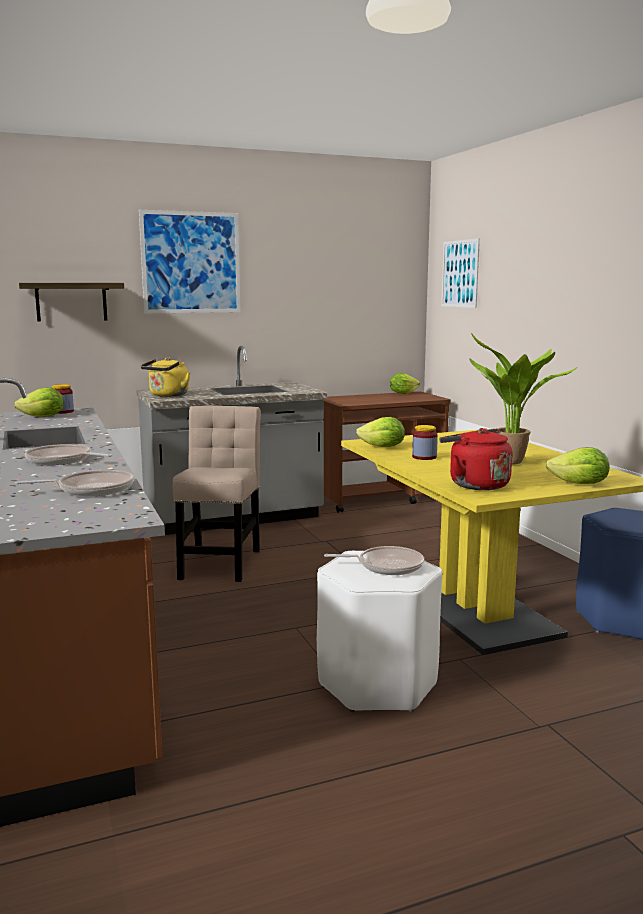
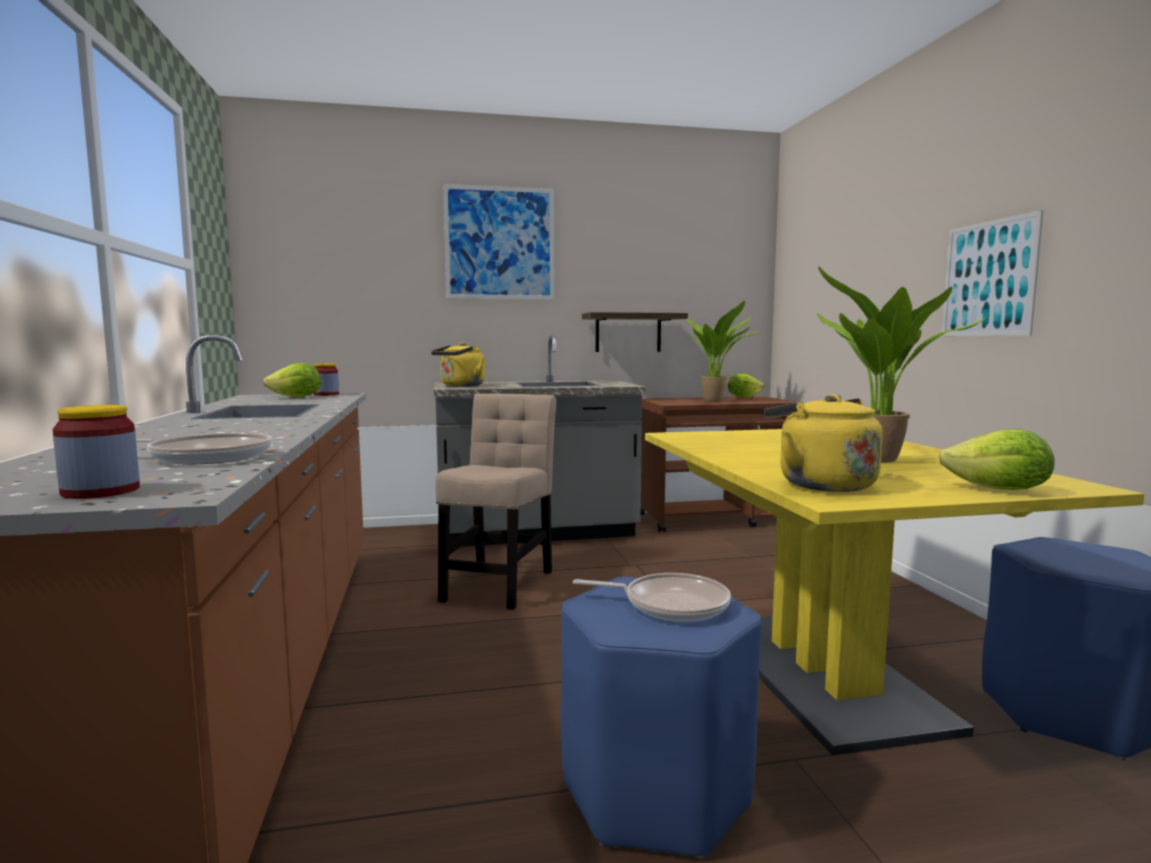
camera: 10 degrees right, 5 degrees down
(62, 460) = (235, 429): frying pan -> none
(71, 302) = (366, 284): shelf -> shelf (628, 333)
(377, 684) = (655, 793): white stool -> blue stool
(382, 399) = (716, 401): none -> potted plant
(383, 447) = (696, 440): lettuce -> none
(424, 457) = (750, 451): jar -> jar (101, 491)
(460, 273) = (813, 253): picture -> picture (988, 279)
(475, 484) = (820, 484): red kettle -> yellow kettle

